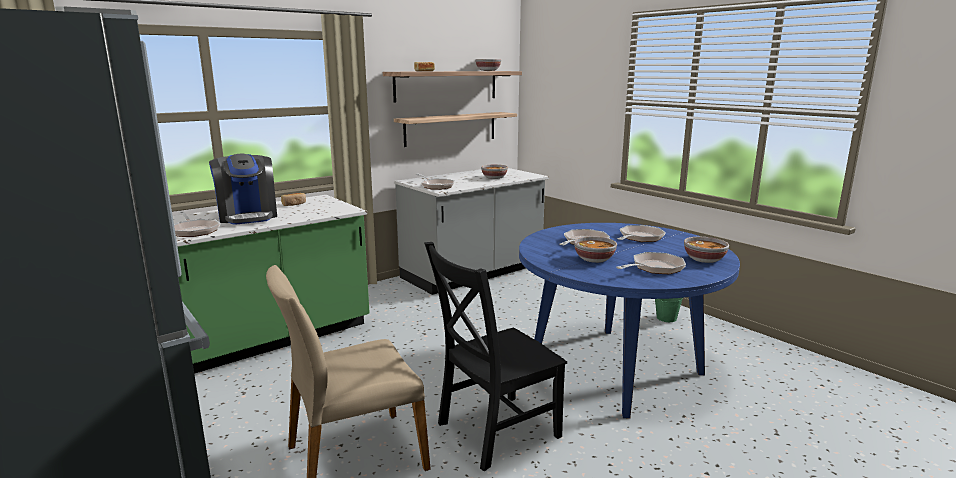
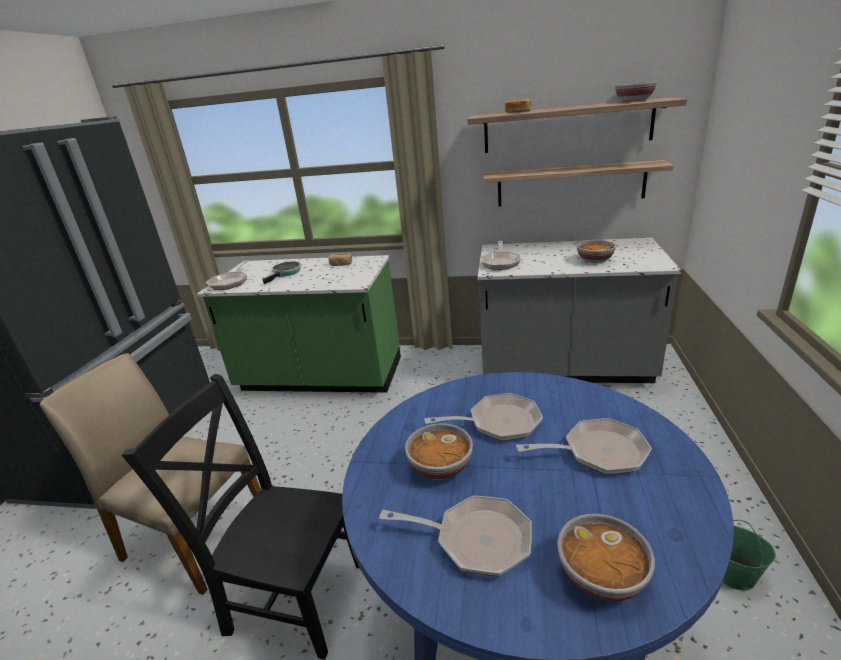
camera: 50 degrees right, 10 degrees up
(248, 216) = (286, 273): coffee machine -> frying pan

